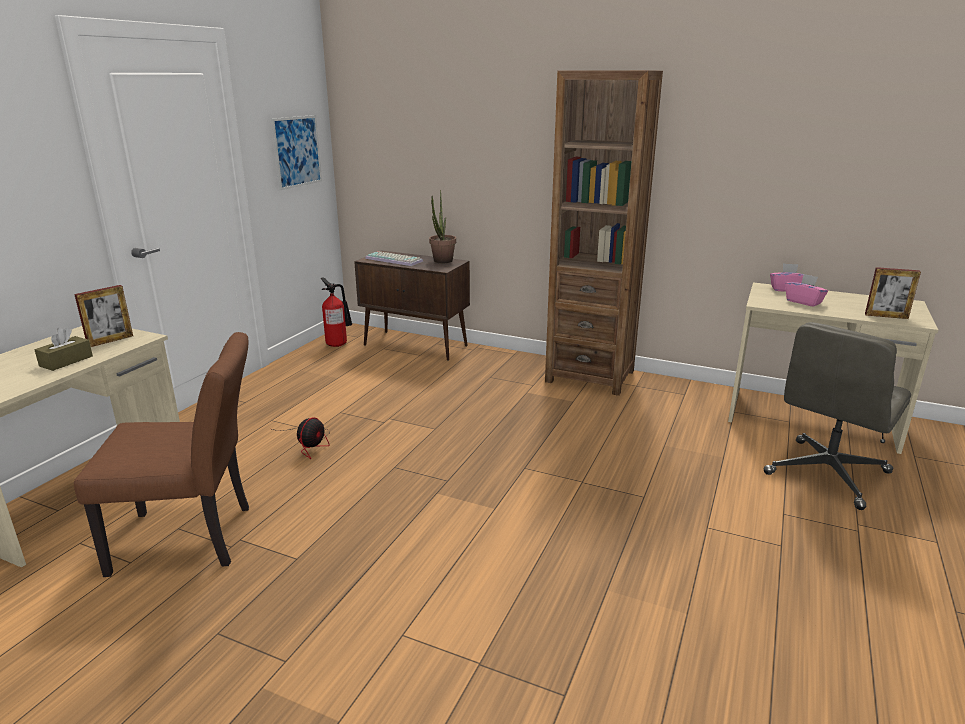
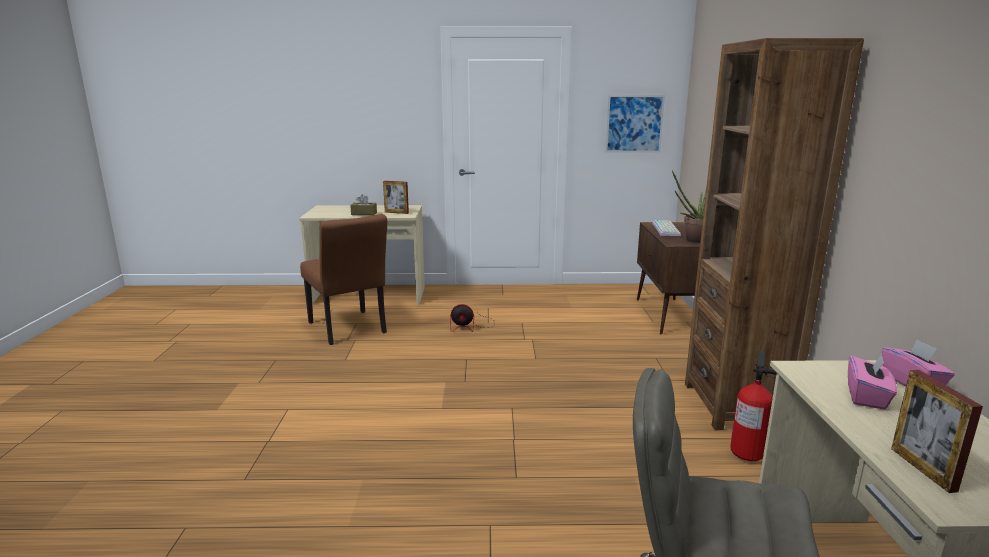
camera: 65 degrees right, 5 degrees down
(338, 344) = (625, 292): fire extinguisher -> fire extinguisher (752, 455)

